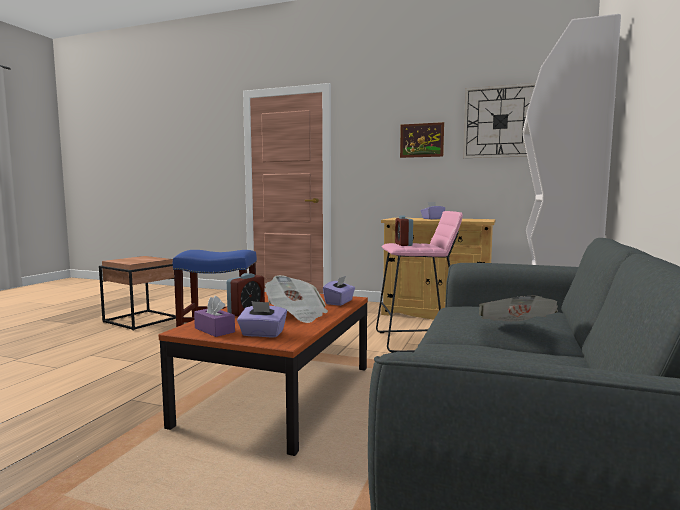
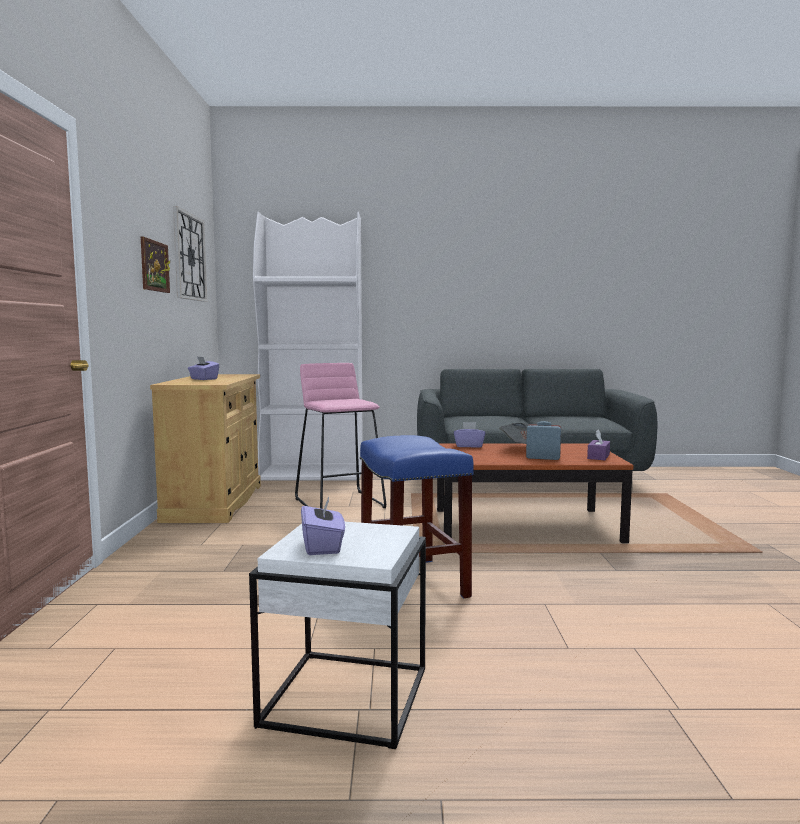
camera: 110 degrees left, 0 degrees up
(140, 320) = (347, 698): brown side table -> white side table
(262, 334) = (583, 449): purple tissue box -> purple tissue box (323, 546)
(403, 244) = (341, 401): alarm clock -> none
(515, 331) = (514, 417): newspaper -> none

